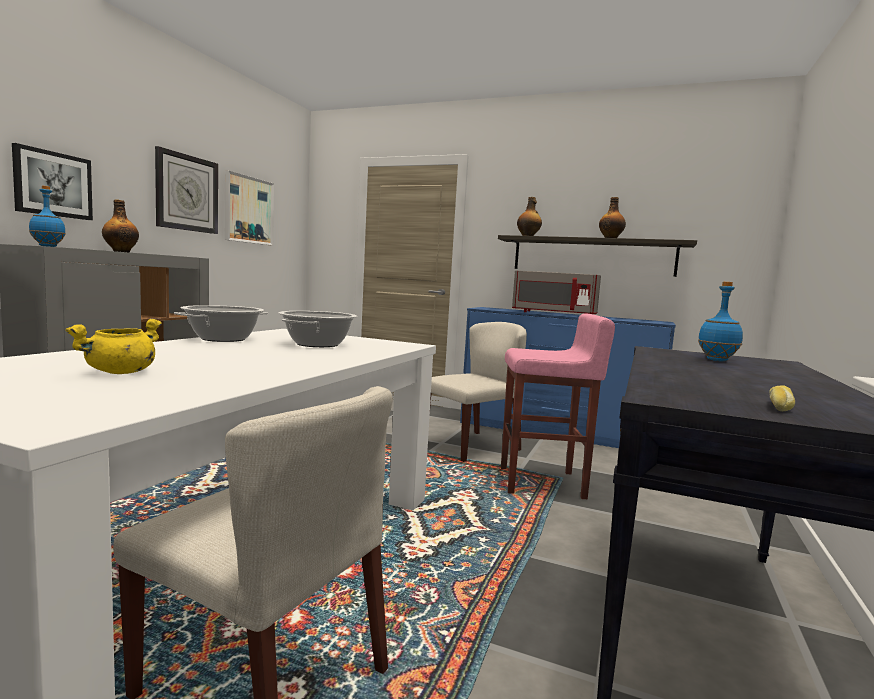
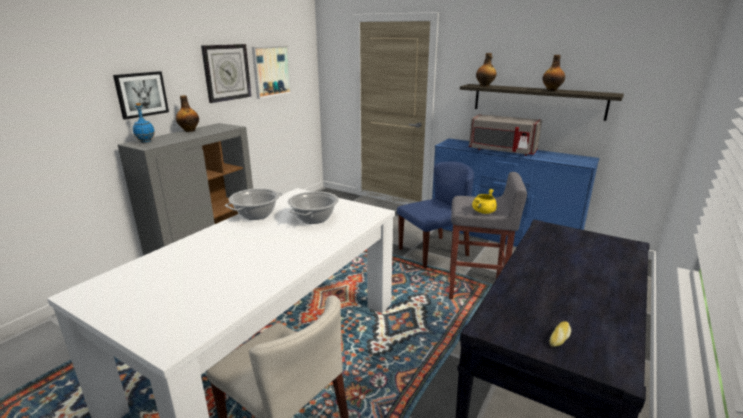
camera: 10 degrees right, 15 degrees up
(120, 372) = (198, 277): yellow cooking pot -> yellow cooking pot (483, 212)
(471, 446) = (433, 251): beige chair -> blue chair
(543, 483) = (476, 289): pink stool -> grey stool
(716, 360) = (579, 247): blue bottle -> none

